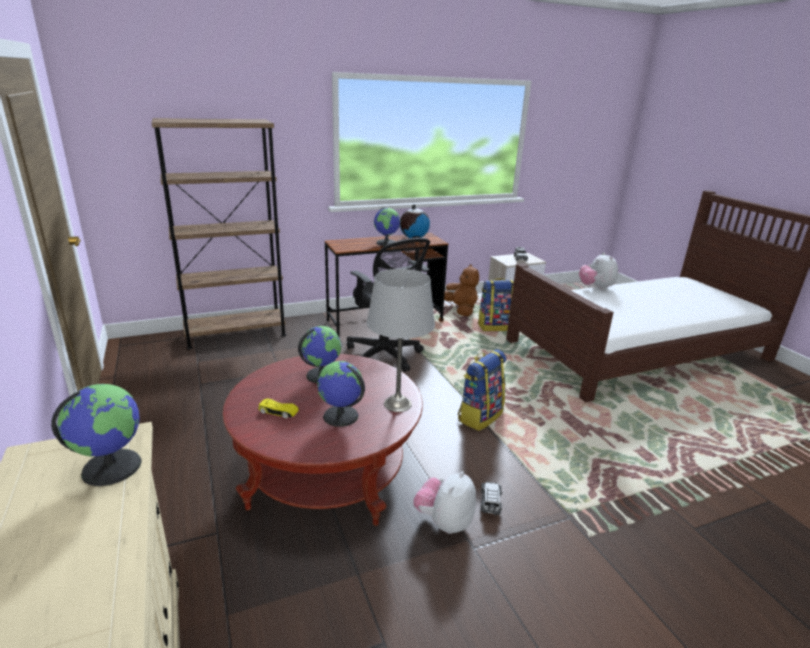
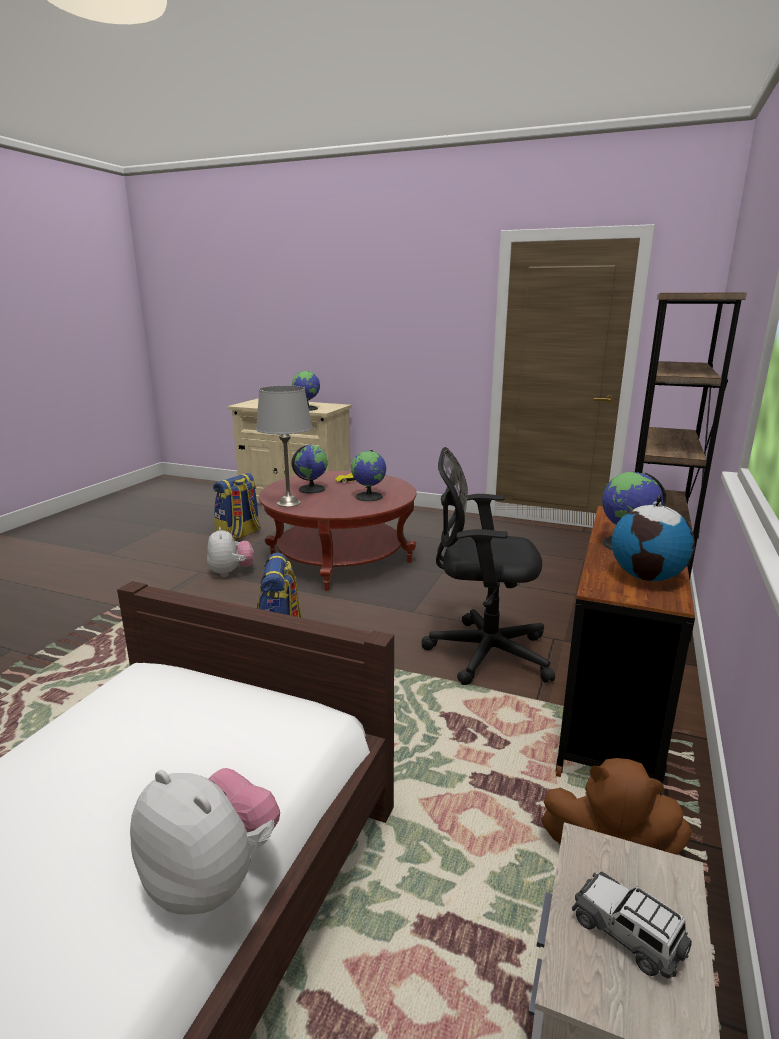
camera: 135 degrees right, 5 degrees down
(490, 503) = (207, 592): toy car -> none
(496, 326) = (463, 845): backpack -> backpack (239, 535)

